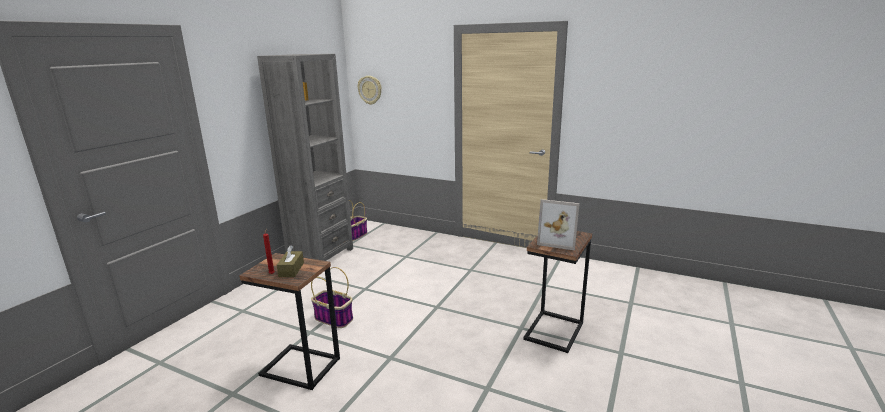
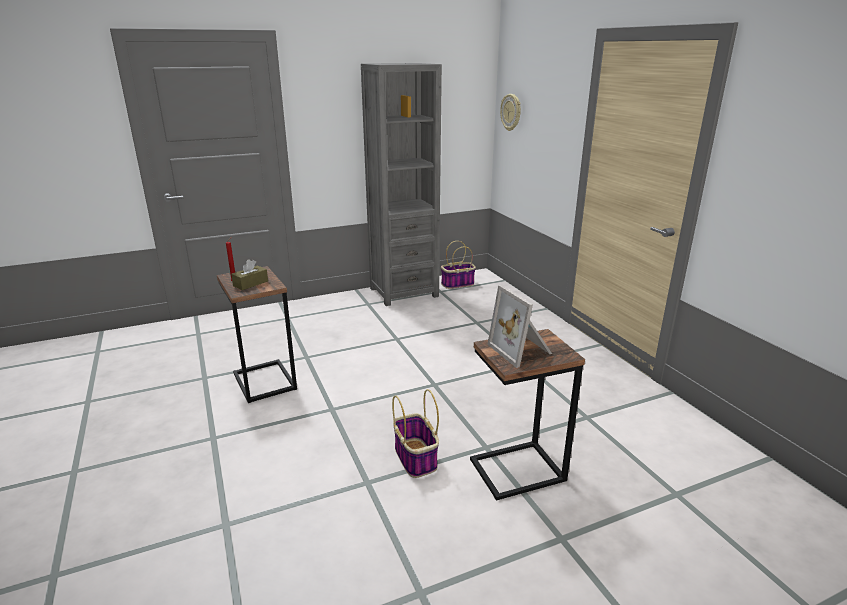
camera: 40 degrees right, 5 degrees up
(334, 319) = (337, 354): basket -> basket (416, 458)

